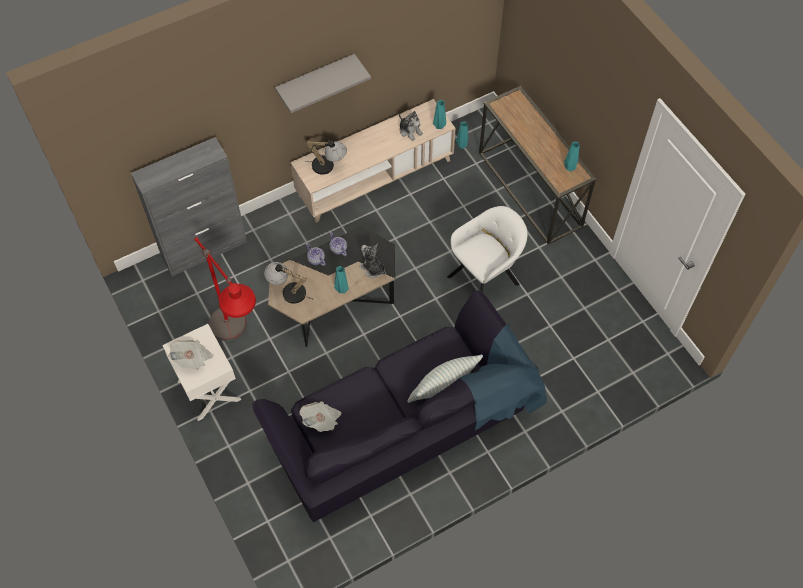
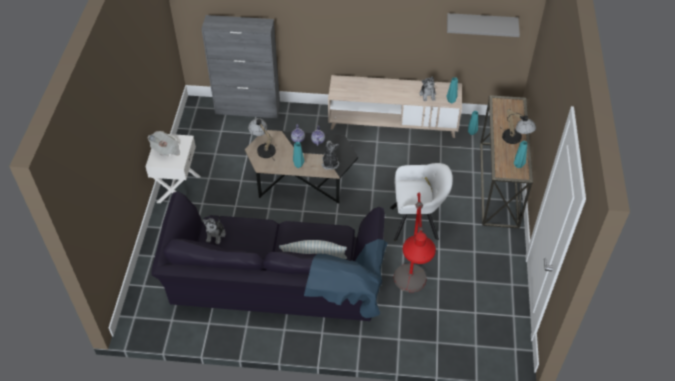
camera: 35 degrees right, 10 degrees down
(239, 344) = (219, 173): red floor lamp -> red floor lamp (409, 298)
(316, 79) = (363, 13): grey shelf -> grey shelf (481, 24)
(322, 420) = (216, 235): newspaper -> plush toy
(328, 167) = (353, 89): table lamp -> table lamp (515, 140)

